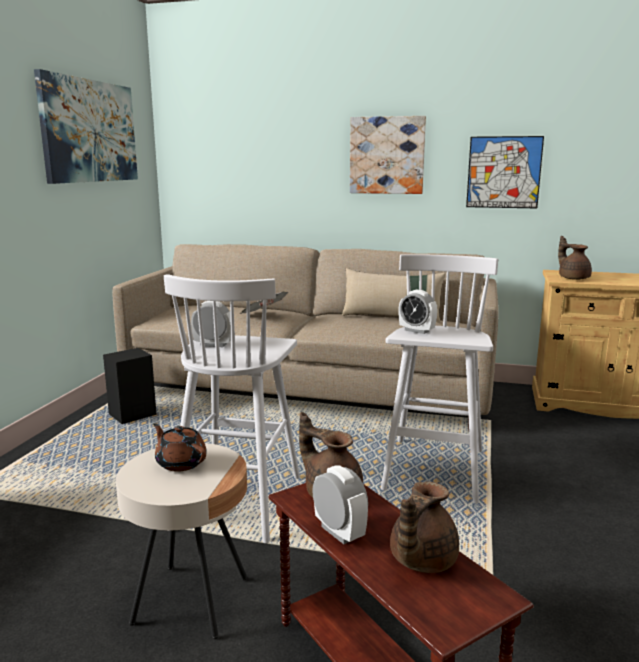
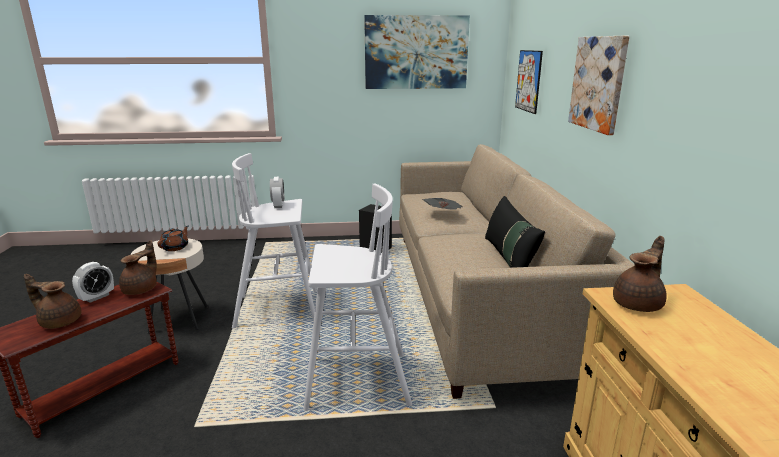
camera: 70 degrees right, 5 degrees up
(392, 317) = (509, 258): beige pillow -> black pillow
(416, 331) = (348, 252): alarm clock -> none
(503, 172) = (682, 123): picture -> picture (528, 81)

